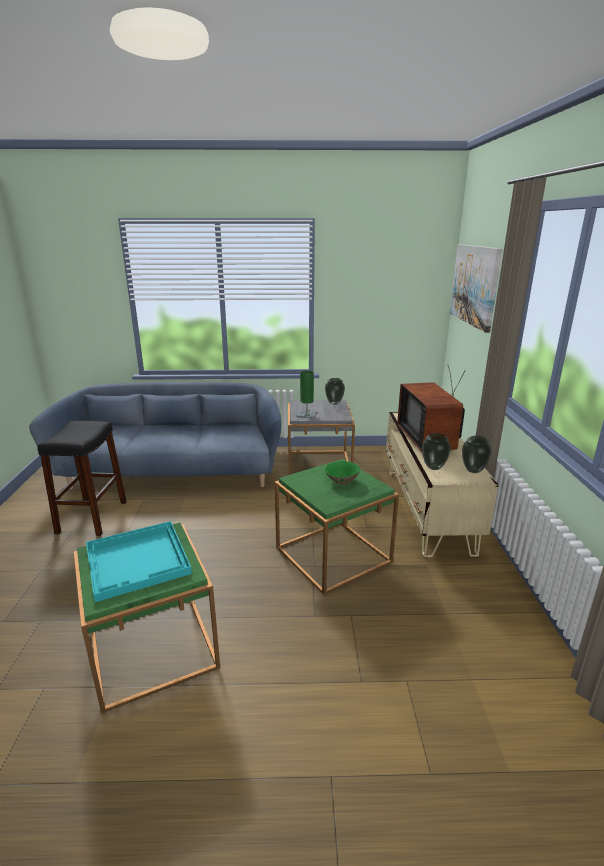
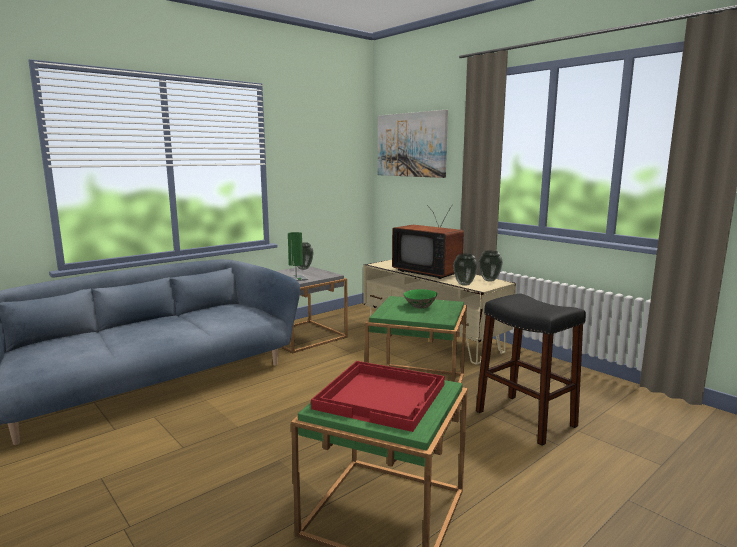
camera: 40 degrees left, 10 degrees down
(92, 517) = (108, 455): black stool -> black stool (525, 419)
(138, 561) = (382, 396): turquoise tray -> red tray

